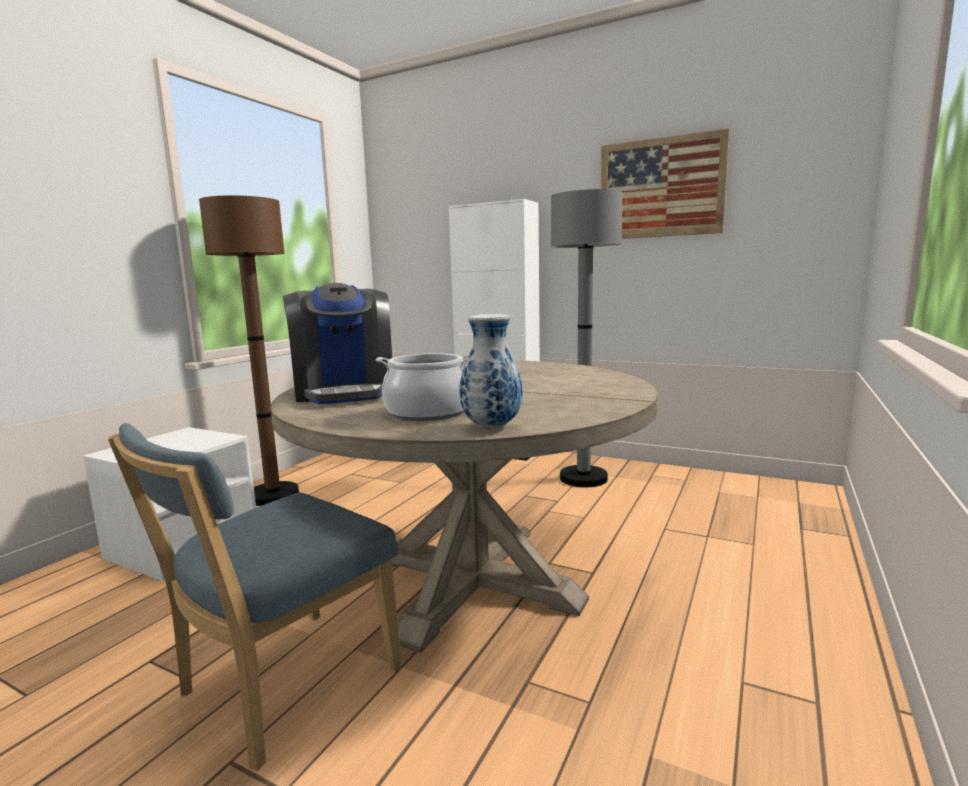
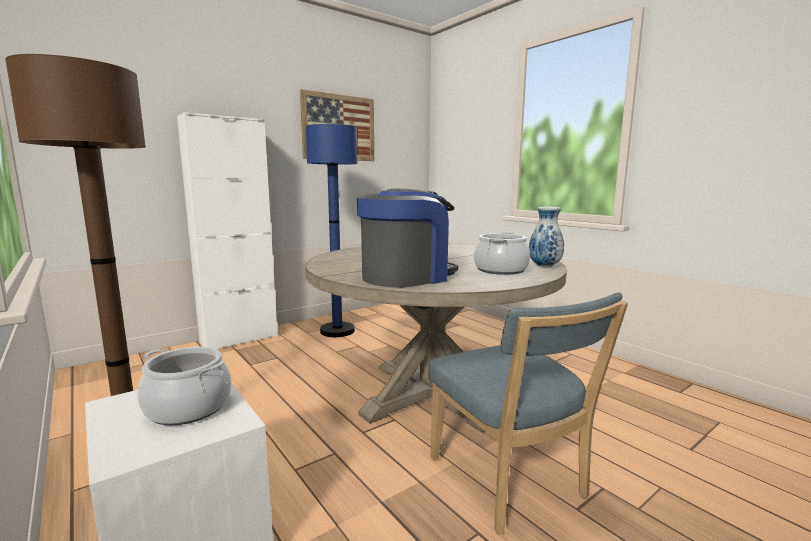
camera: 65 degrees left, 0 degrees up
(175, 446) = (188, 408): none -> cooking pot
(345, 392) = (406, 277): coffee machine -> coffee machine turned 45 degrees counterclockwise
(583, 478) = (337, 331): grey floor lamp -> blue floor lamp

